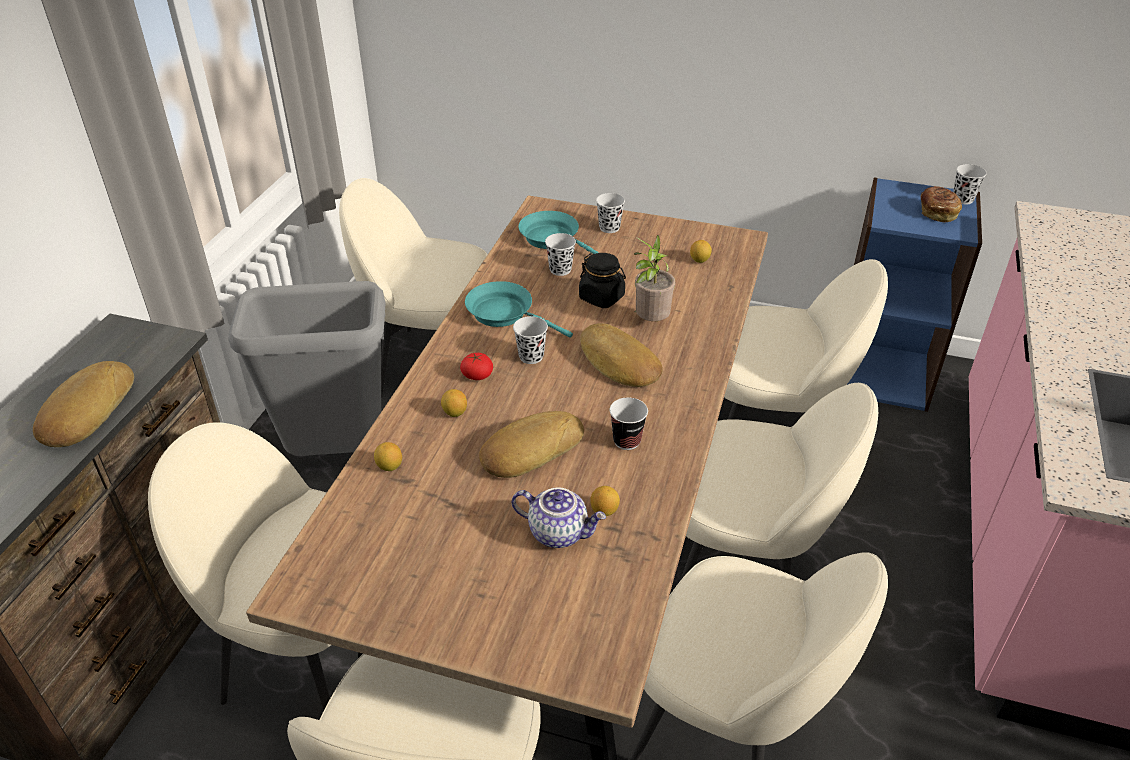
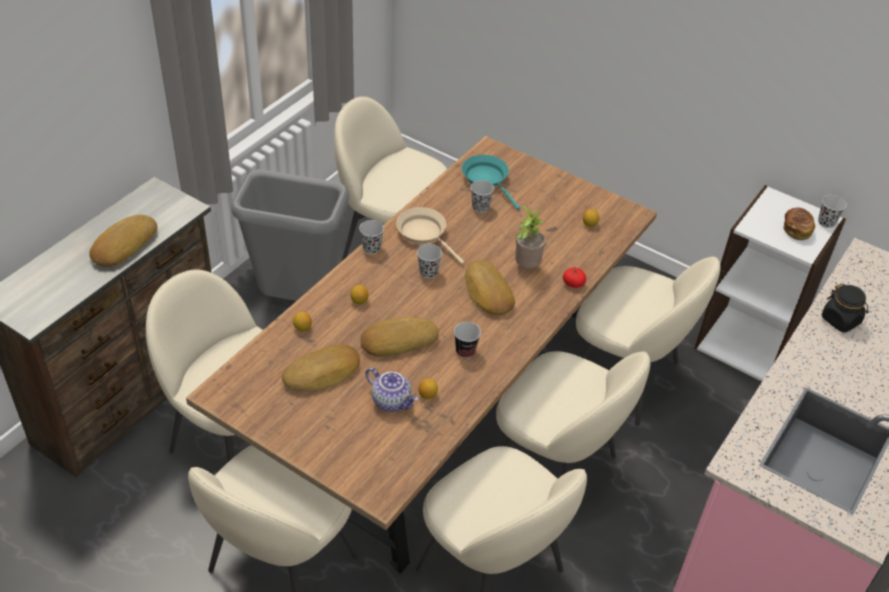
camera: 15 degrees right, 5 degrees up
(444, 520) = (323, 373): none -> bread
(477, 375) = (385, 277): tomato -> tomato (573, 283)
(505, 314) = (424, 234): turquoise frying pan -> beige frying pan
(602, 297) = (500, 238): black jar -> black jar (840, 320)
(609, 228) = (534, 179): black cup -> black cup (371, 248)
(880, 372) = (747, 342): blue bookcase -> white bookcase

